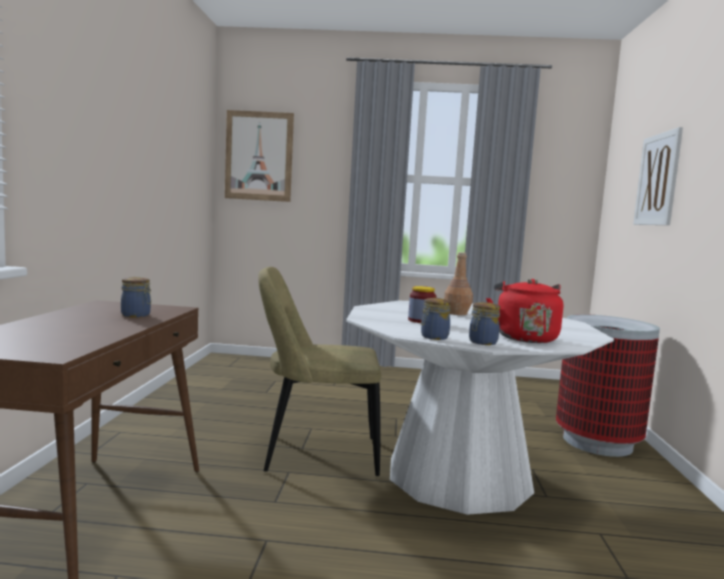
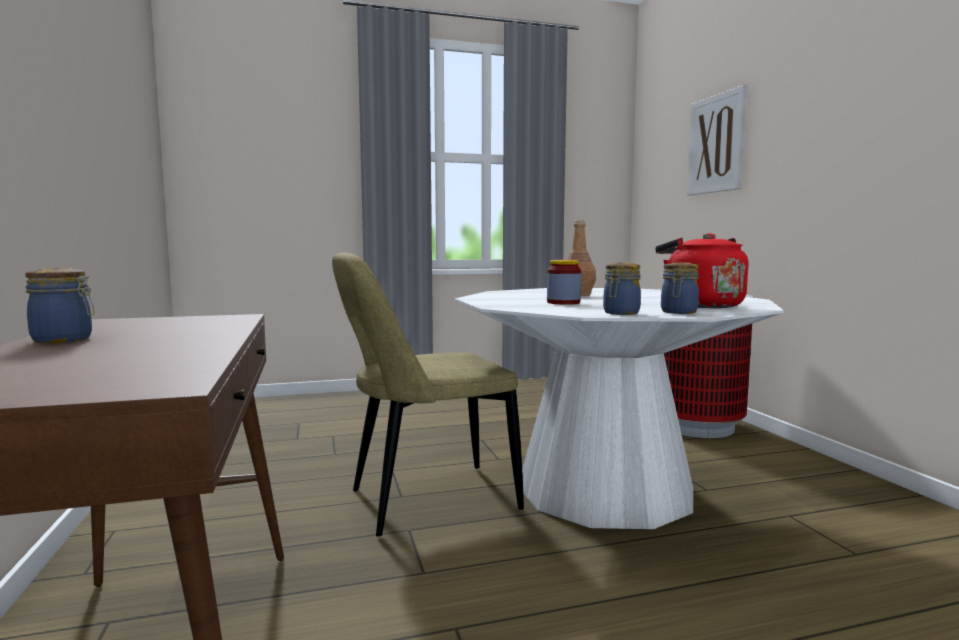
camera: 20 degrees left, 0 degrees up
(137, 315) = (192, 328): jar -> jar (65, 340)
(259, 156) = (228, 128): picture -> none

